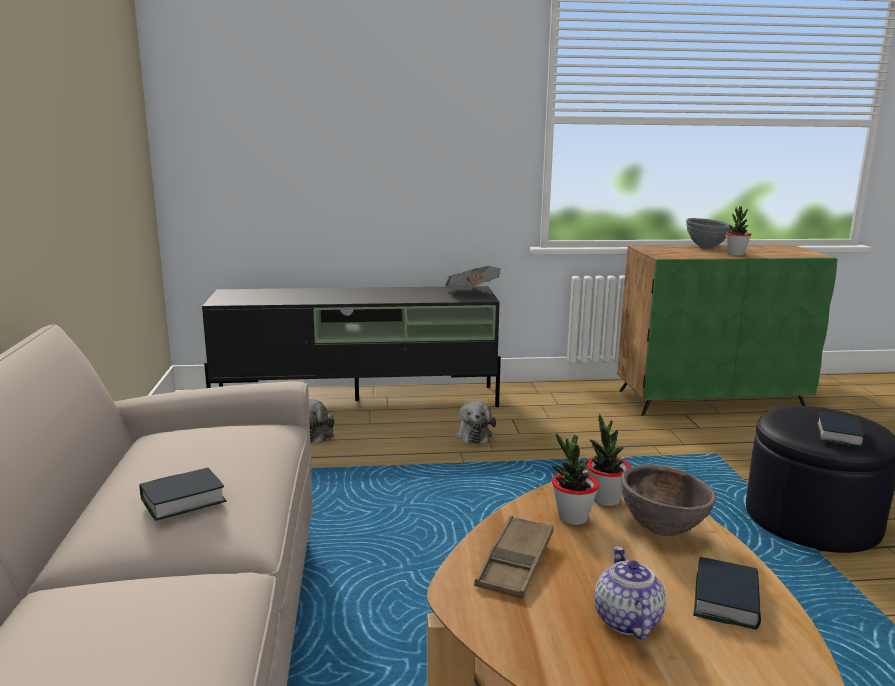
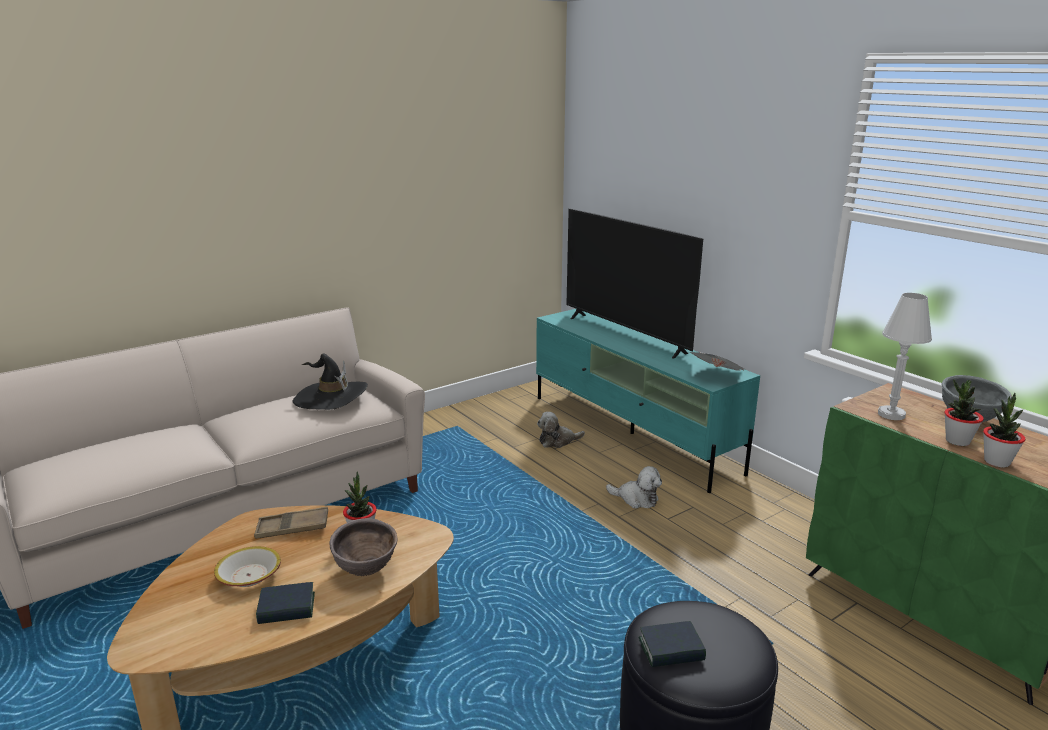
camera: 60 degrees right, 5 degrees up
(183, 501) = (260, 416): book -> none
(211, 441) = (331, 398): none -> black hat
(326, 293) = (625, 335): none -> television
(358, 400) = (632, 433): black tv stand -> turquoise tv stand
(473, 435) = (636, 499): plush toy -> plush toy turned 120 degrees counterclockwise
(605, 499) = (398, 540): potted plant -> potted plant (996, 462)
(626, 620) = (249, 575): teapot -> bowl
(683, 254) = (891, 414): none -> white table lamp

